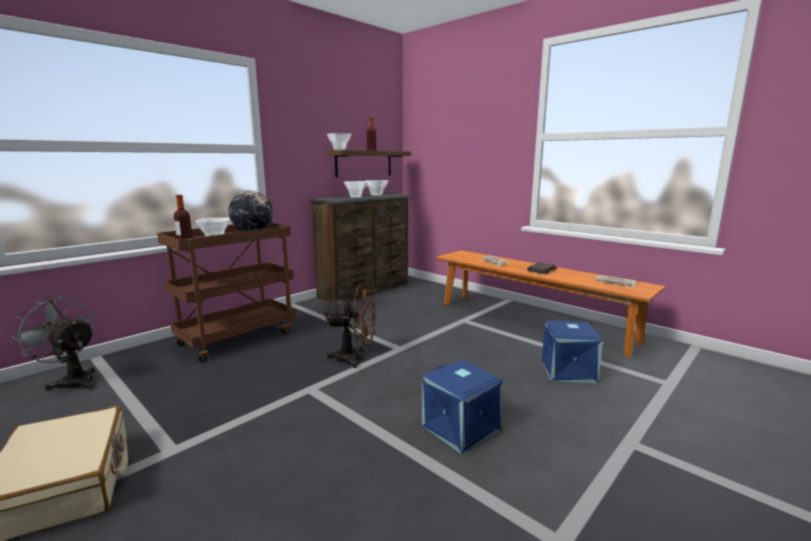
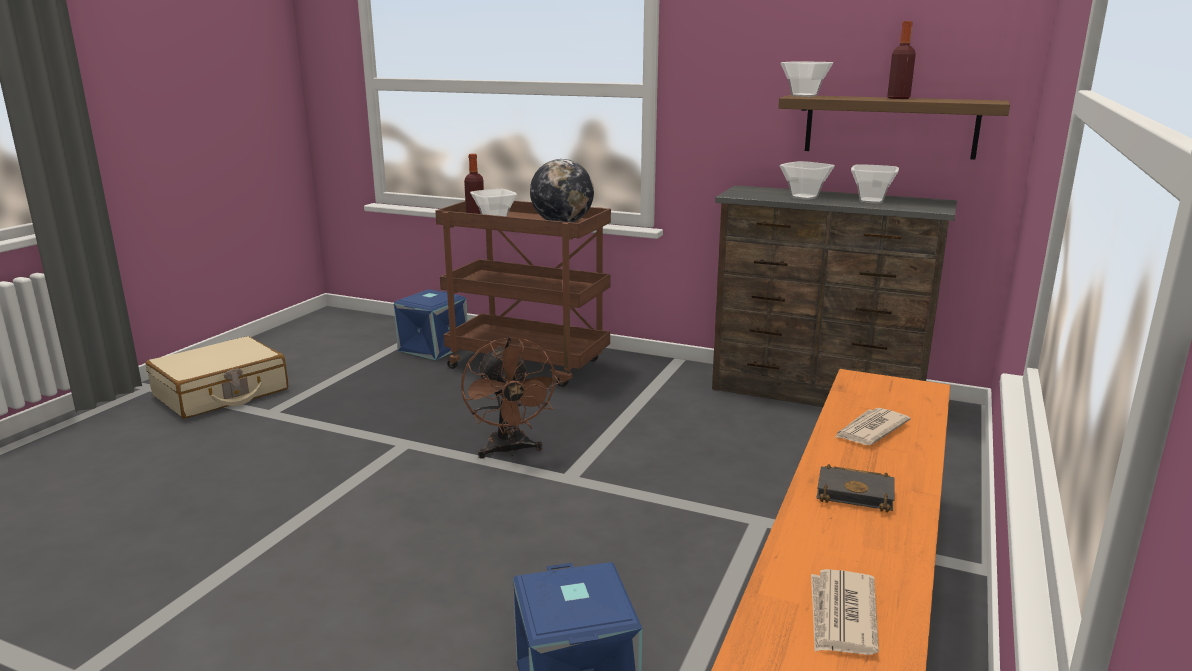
camera: 70 degrees right, 5 degrees up
(72, 381) = (387, 333): grey fan -> none
(462, 427) = (325, 574): blue storage box -> blue storage box (434, 348)

